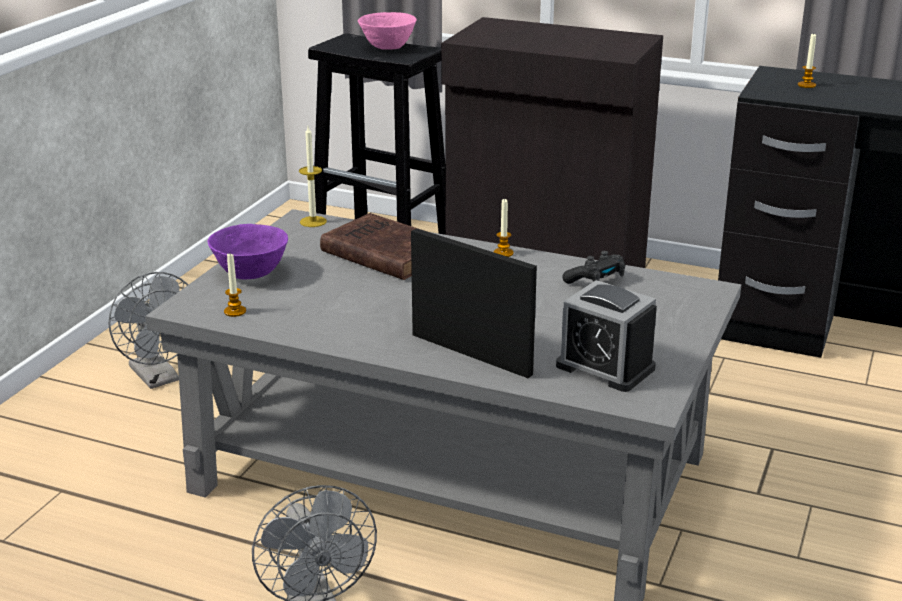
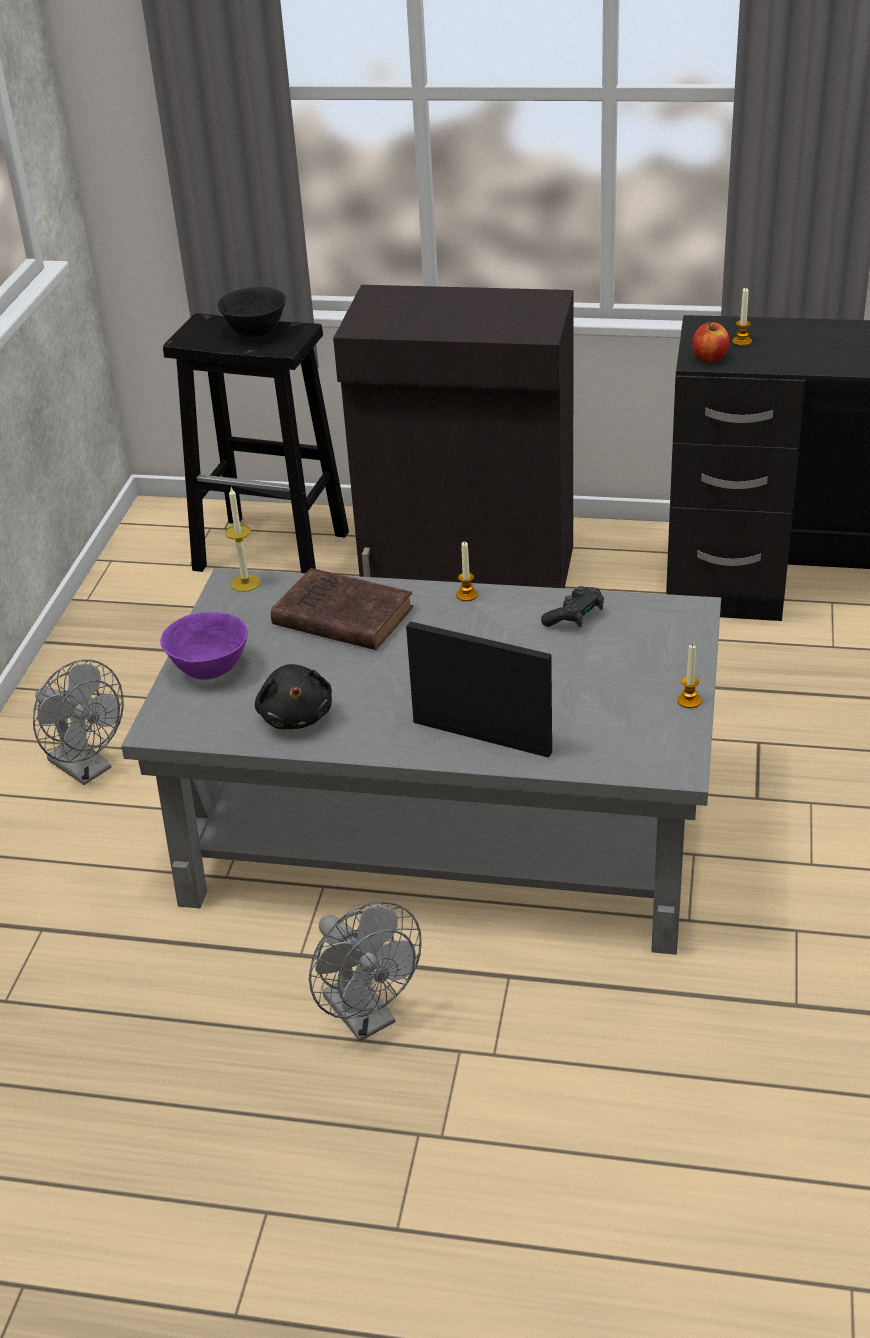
camera: 10 degrees left, 10 degrees up
(235, 311) = (215, 723): candle -> candle (689, 701)
(309, 316) = (296, 715): none -> black plush toy
(387, 48) = (255, 333): pink bowl -> black bowl
(605, 367) = (619, 730): alarm clock -> none
(772, 92) = (710, 358): none -> apple

